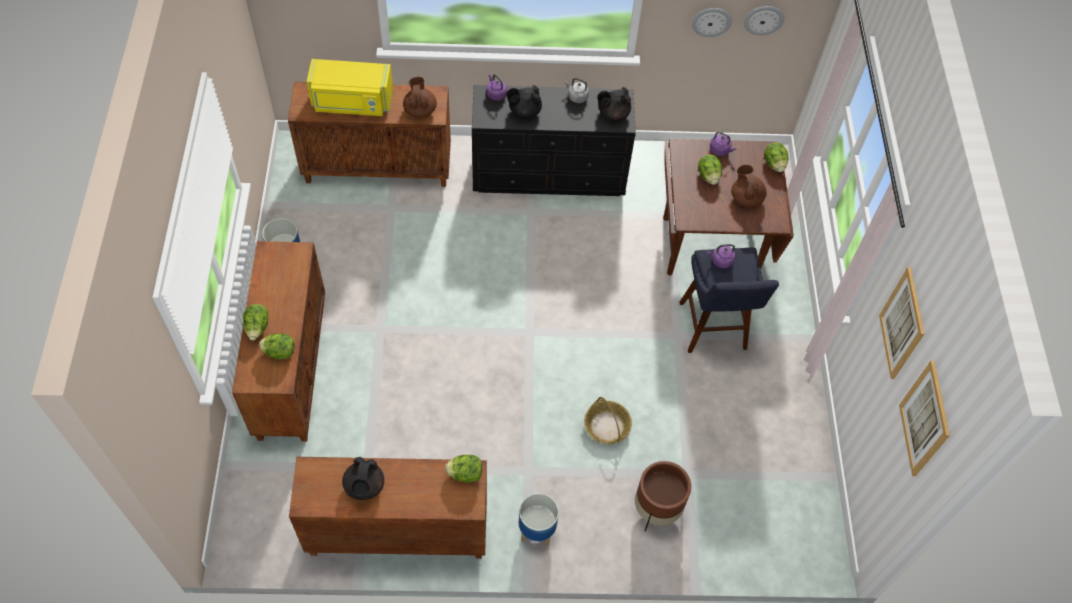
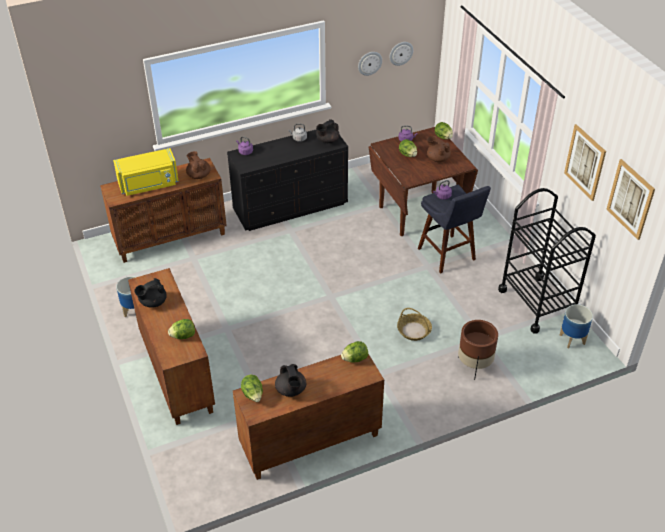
camera: 20 degrees left, 15 degrees down
(257, 328) = (159, 327): lettuce -> lettuce (253, 395)
(524, 111) = (269, 155): black teapot -> black teapot (152, 302)
(536, 530) = (404, 406): planter -> planter (571, 339)
(791, 451) = (537, 303): none -> black cart

